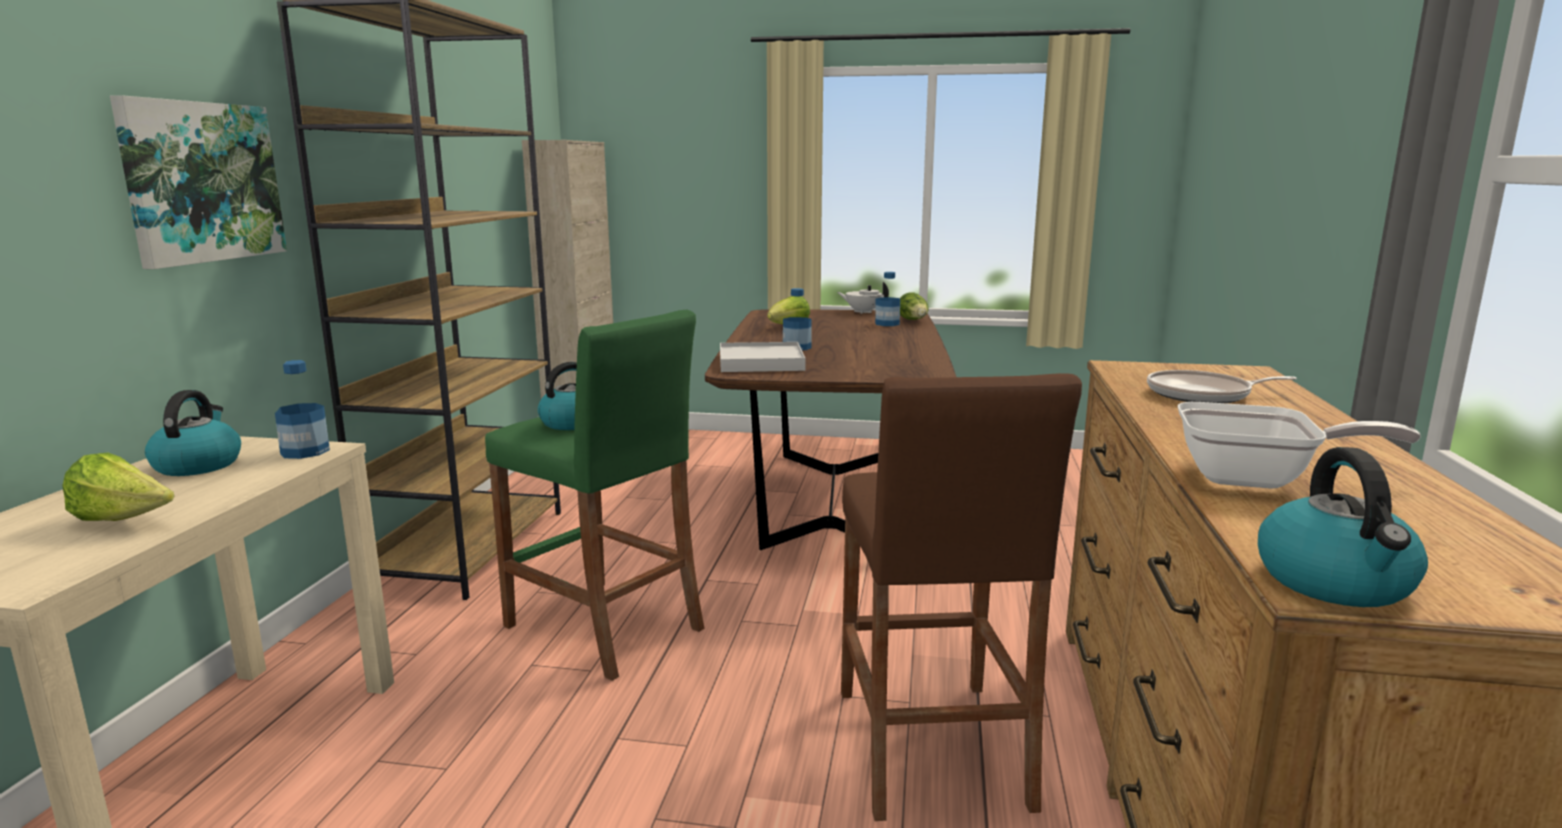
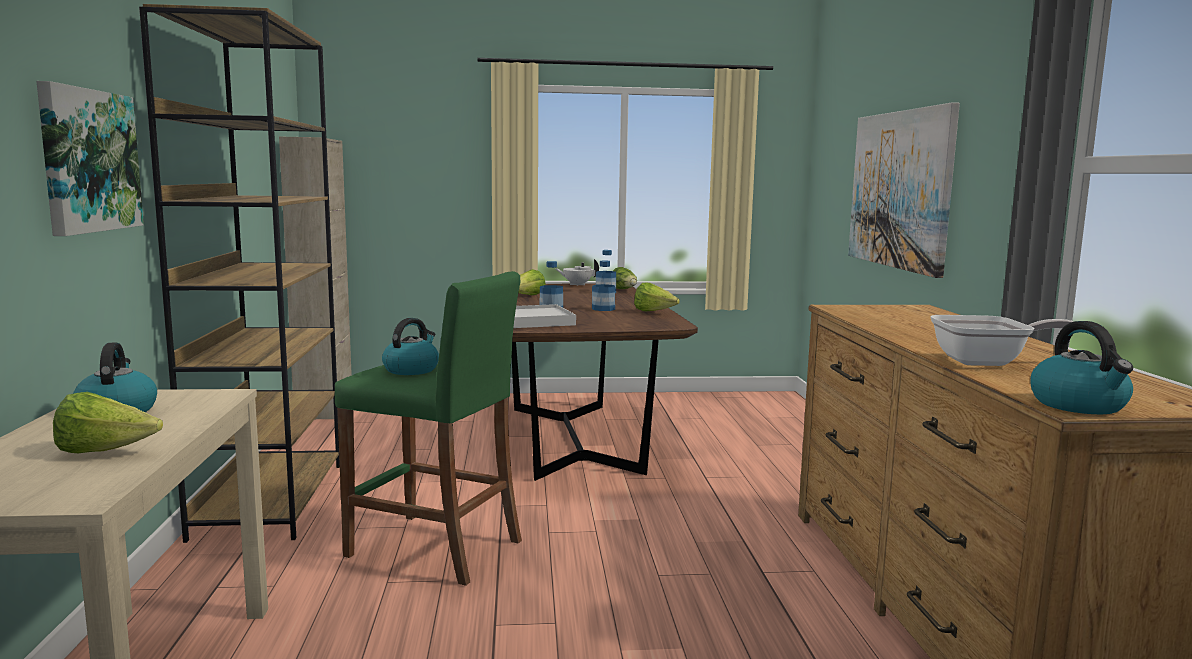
camera: 15 degrees left, 5 degrees down
(305, 451) = (208, 397): bottle -> bottle (603, 309)
(920, 355) = (654, 312): none -> lettuce
(931, 747) = (741, 600): brown stool -> none
(1203, 395) = (907, 321): frying pan -> none
(1268, 197) = (899, 189): none -> picture

